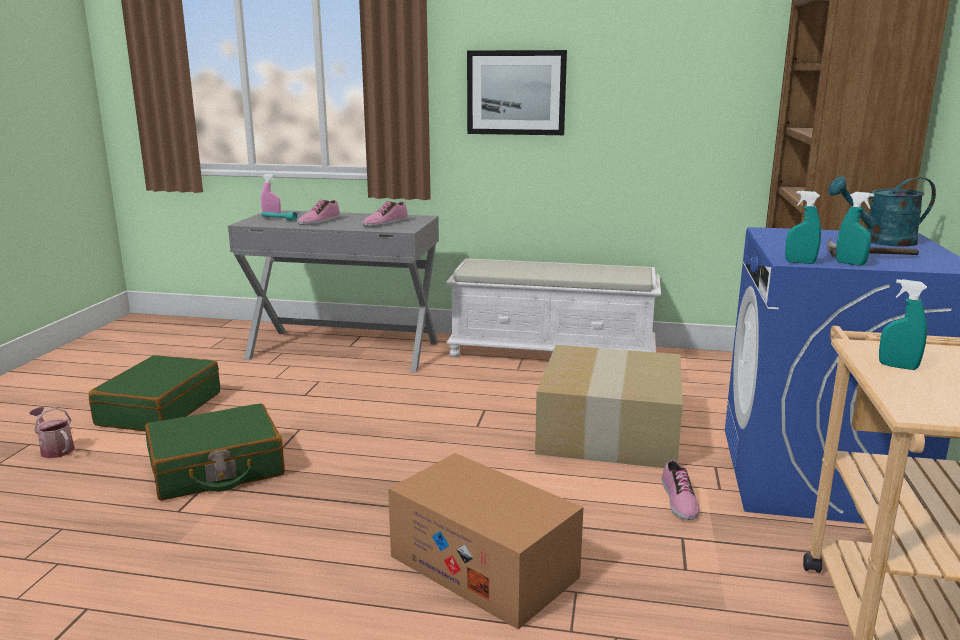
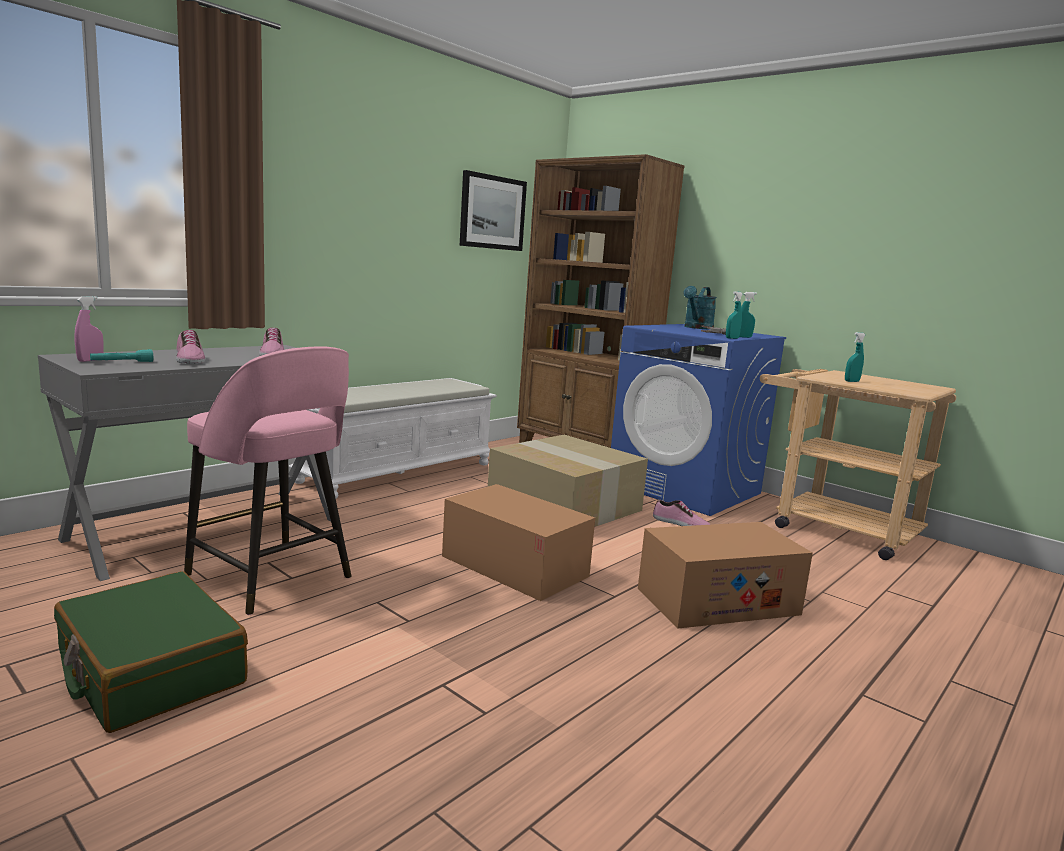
camera: 60 degrees left, 5 degrees down
(55, 449) = (137, 787): watering can -> none
(216, 469) = (408, 668): green suitcase -> none
(297, 390) = (272, 578): none -> pink stool
(425, 452) = (514, 566): none -> cardboard box
(516, 92) = (340, 211): picture -> picture (492, 212)

